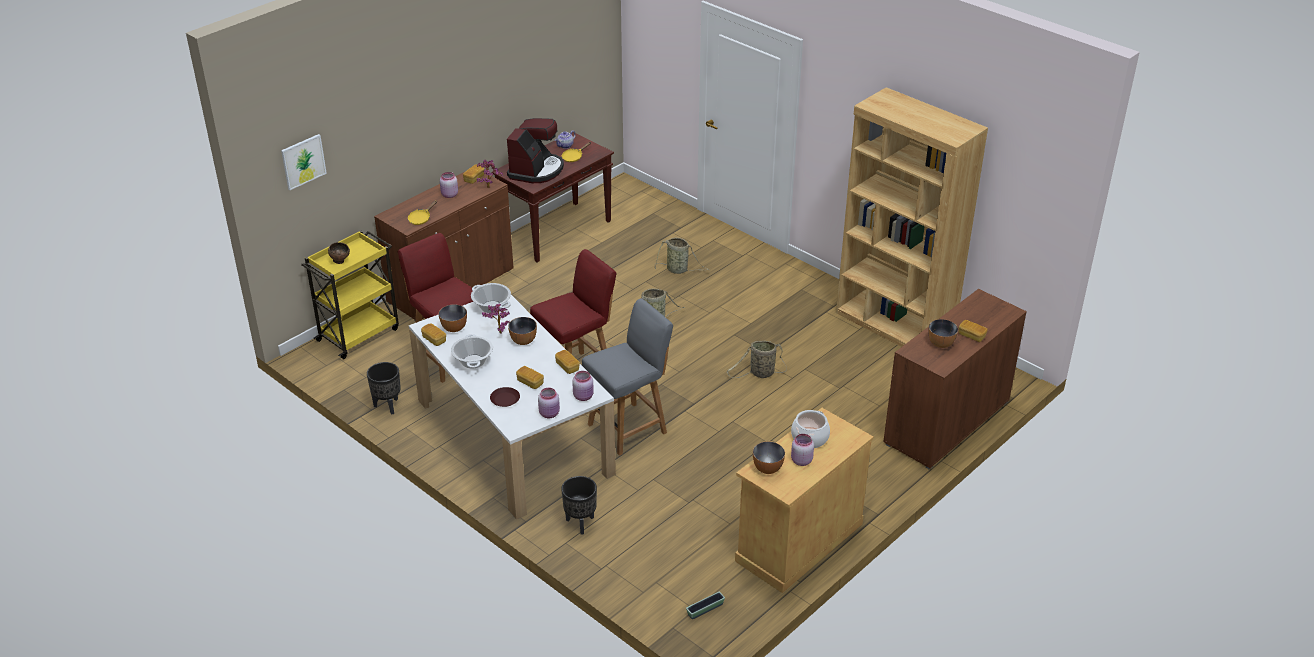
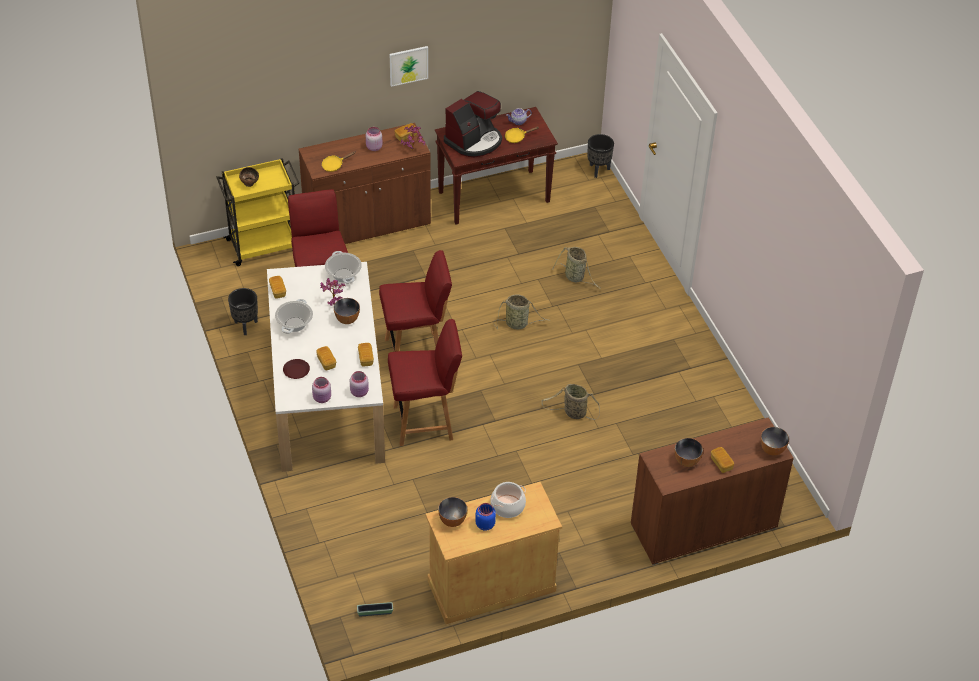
camera: 25 degrees right, 10 degrees up
(303, 161) = (230, 93): picture -> picture (408, 65)
(454, 328) = (300, 286): bowl -> bowl (772, 450)
(581, 523) = (329, 496): black planter -> black planter (598, 170)
(629, 428) = (425, 422): grey chair -> red chair
(801, 461) = (484, 524): pink jar -> blue jar
(894, 326) = (730, 410): brown bookcase -> none

